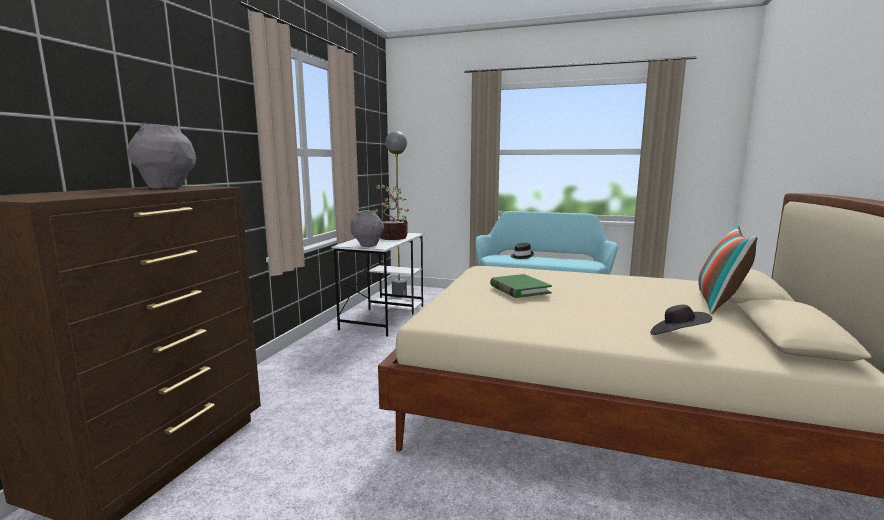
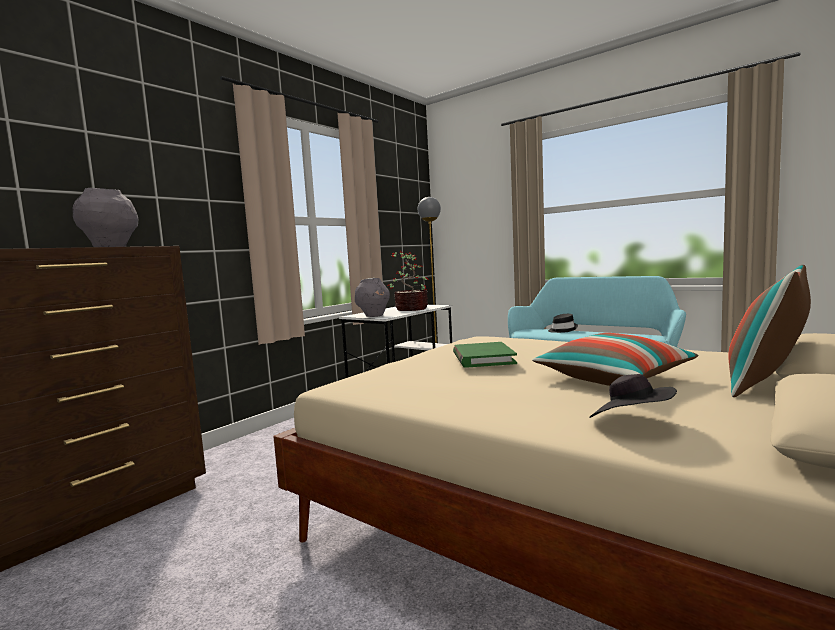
camera: 20 degrees right, 5 degrees down
(628, 303) = (613, 378): none -> pillow

